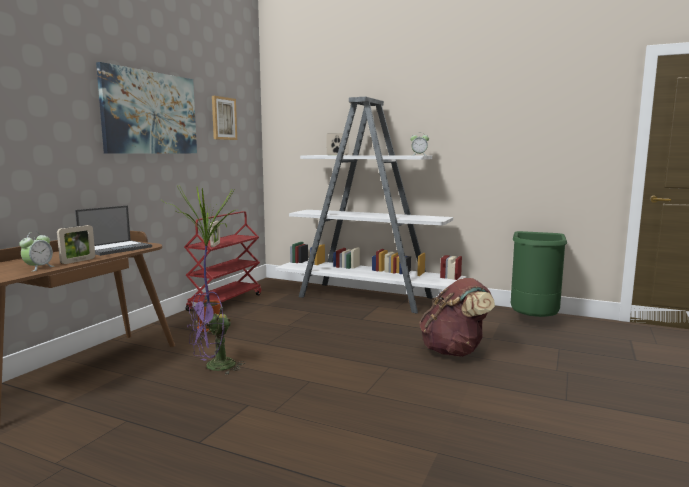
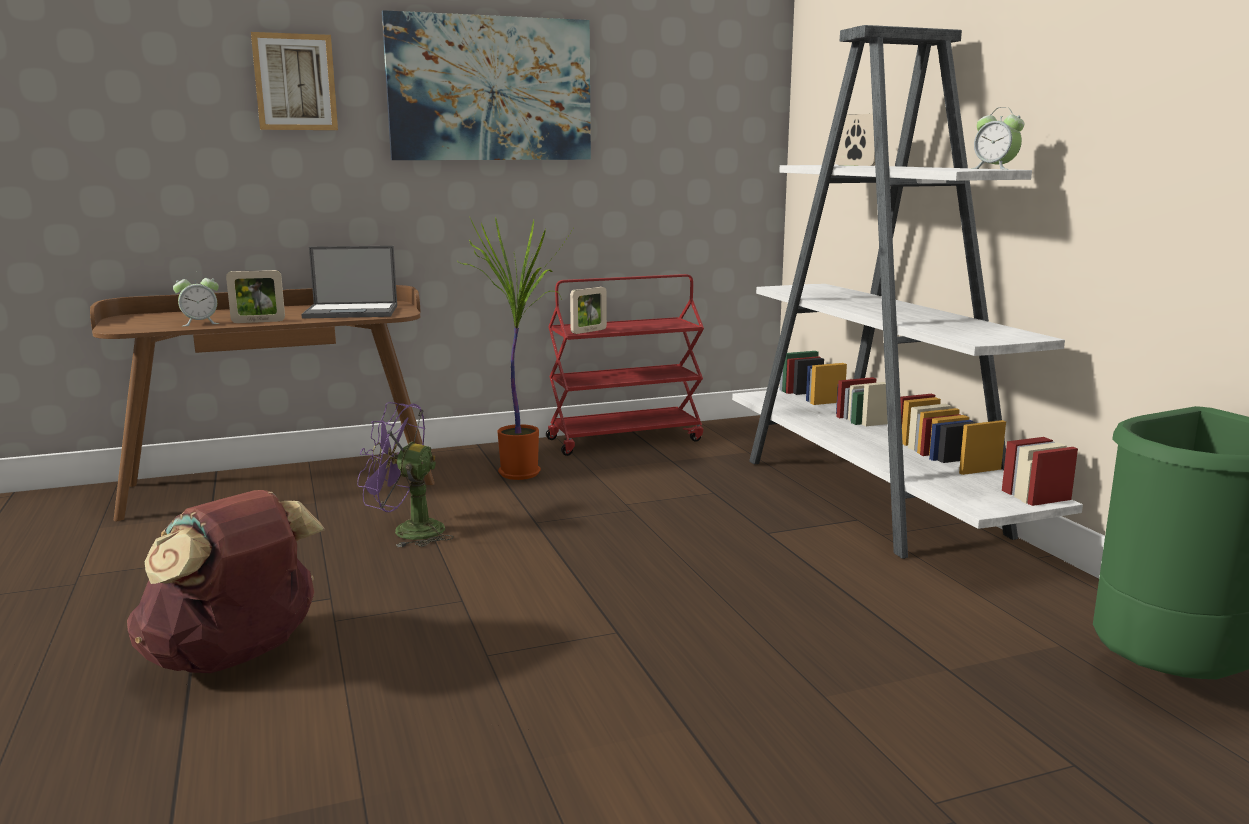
camera: 45 degrees right, 5 degrees up
(223, 118) = (673, 90): picture -> picture (295, 82)
(454, 351) = (798, 658): brown backpack -> brown backpack (235, 658)

